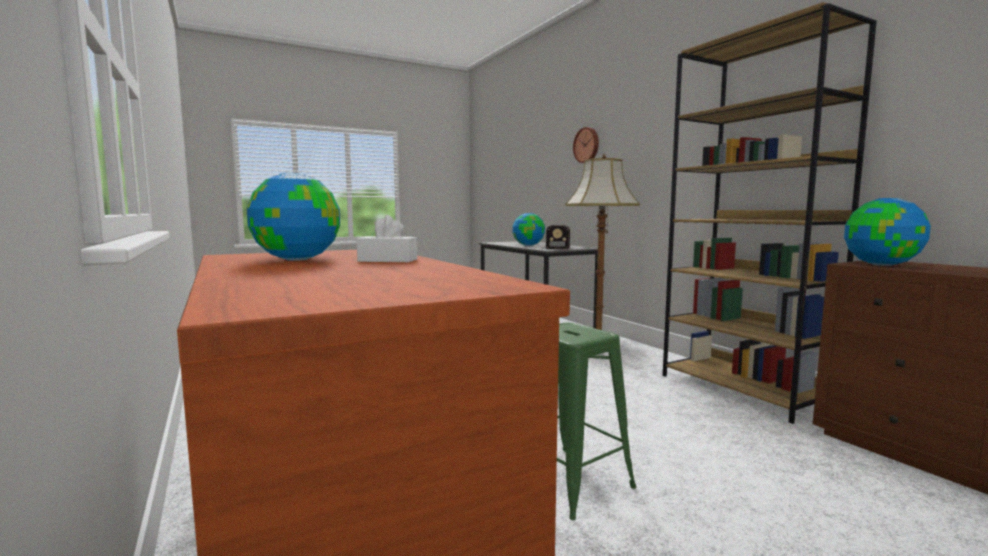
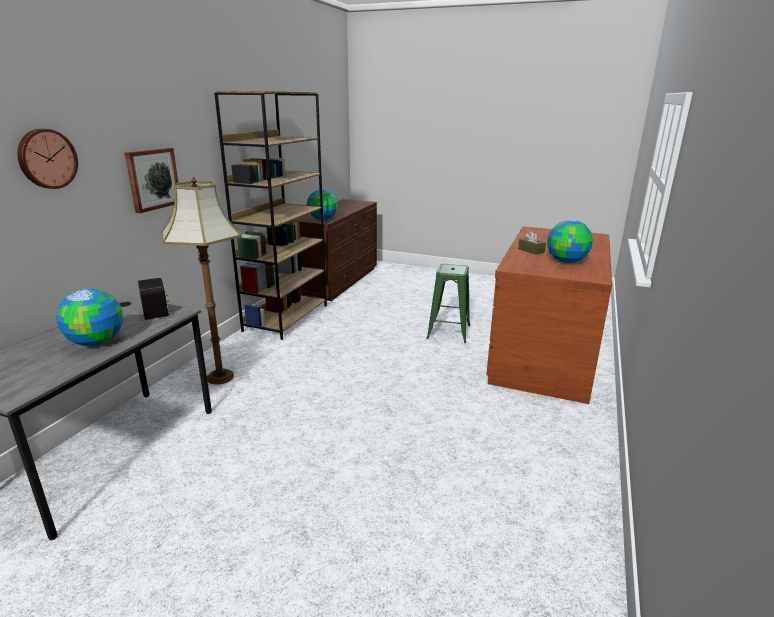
camera: 130 degrees left, 15 degrees up
(387, 260) = (531, 250): white tissue box -> brown tissue box
(645, 162) = (152, 179): none -> picture

